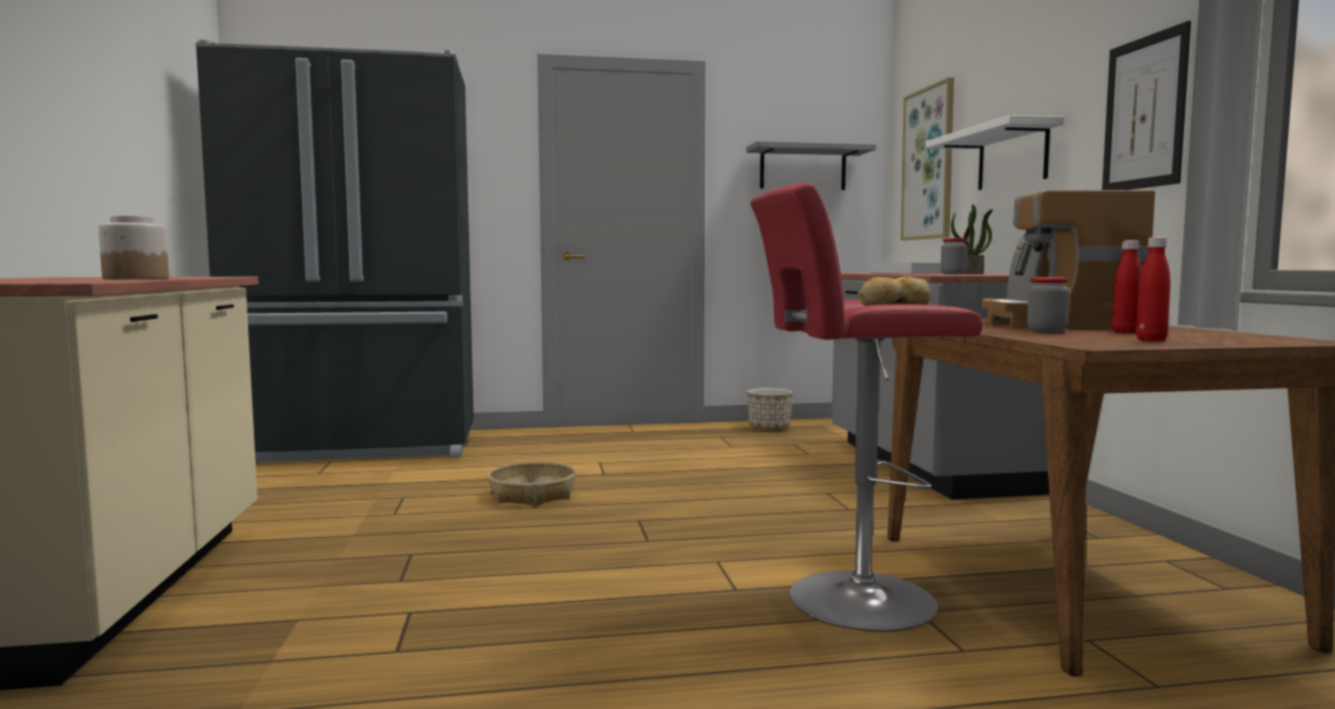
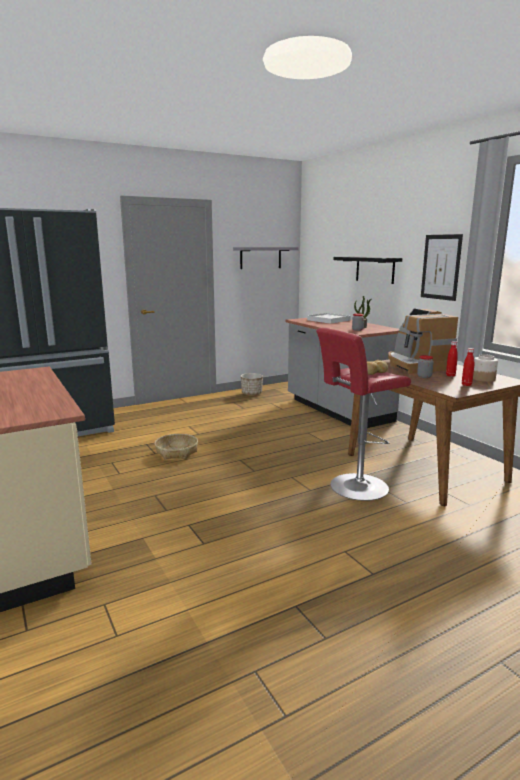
camera: 20 degrees left, 10 degrees up
(135, 278) = (44, 393): jar -> jar (483, 379)
(928, 164) = (326, 260): picture -> none
(1012, 157) = (375, 269): white shelf -> black shelf

